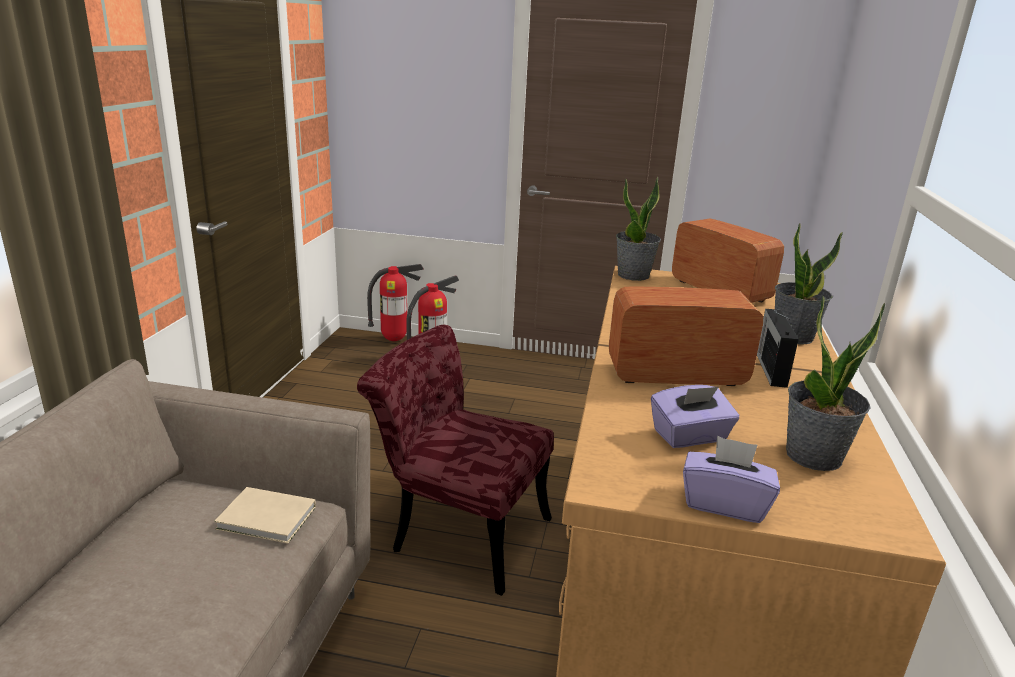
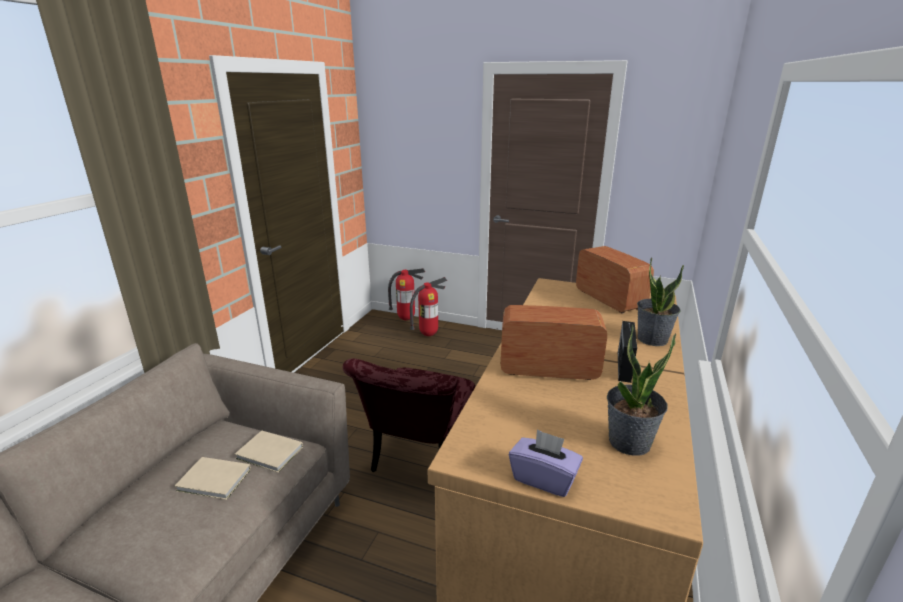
camera: 10 degrees right, 0 degrees up
(192, 561) = (215, 481): none -> beige book
(457, 530) = (418, 461): red chair -> red chair turned 105 degrees counterclockwise
(633, 275) = (549, 286): potted plant -> none
(690, 436) = (540, 420): purple tissue box -> none

